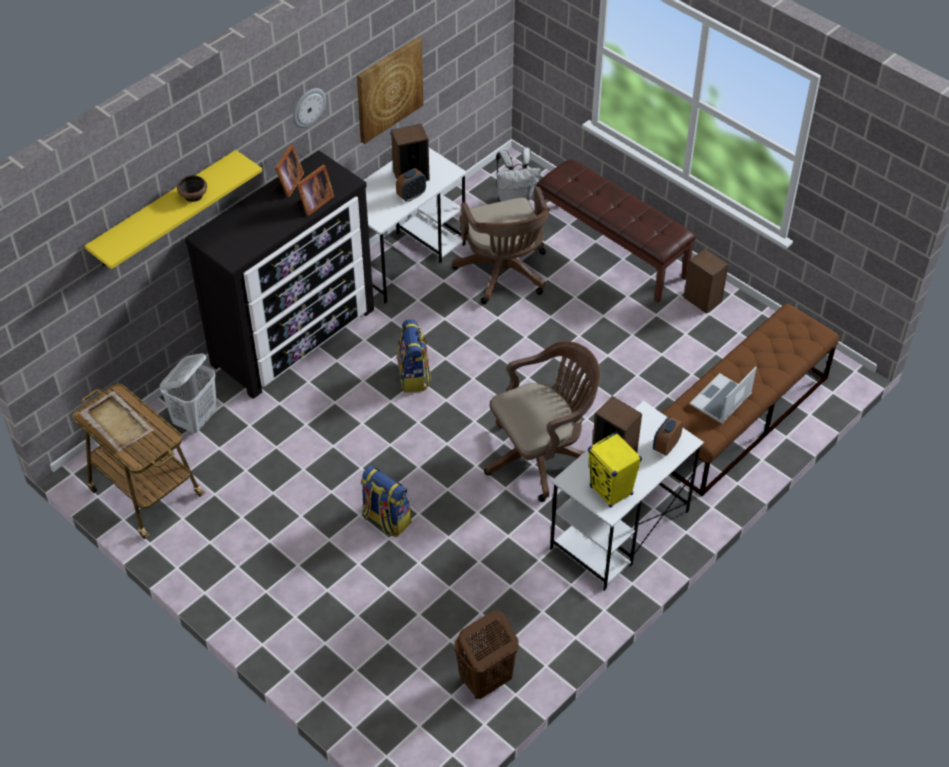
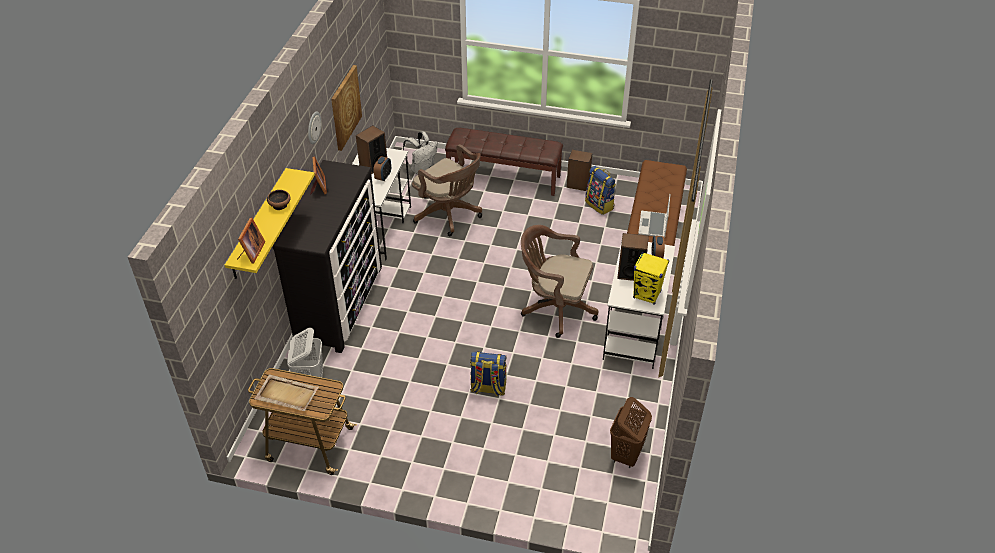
camera: 30 degrees left, 5 degrees down
(313, 203) = (346, 191): picture frame -> picture frame (251, 252)
(414, 376) = (439, 295): backpack -> backpack (600, 205)
(542, 455) = (555, 308): brown office chair -> brown office chair turned 105 degrees counterclockwise

